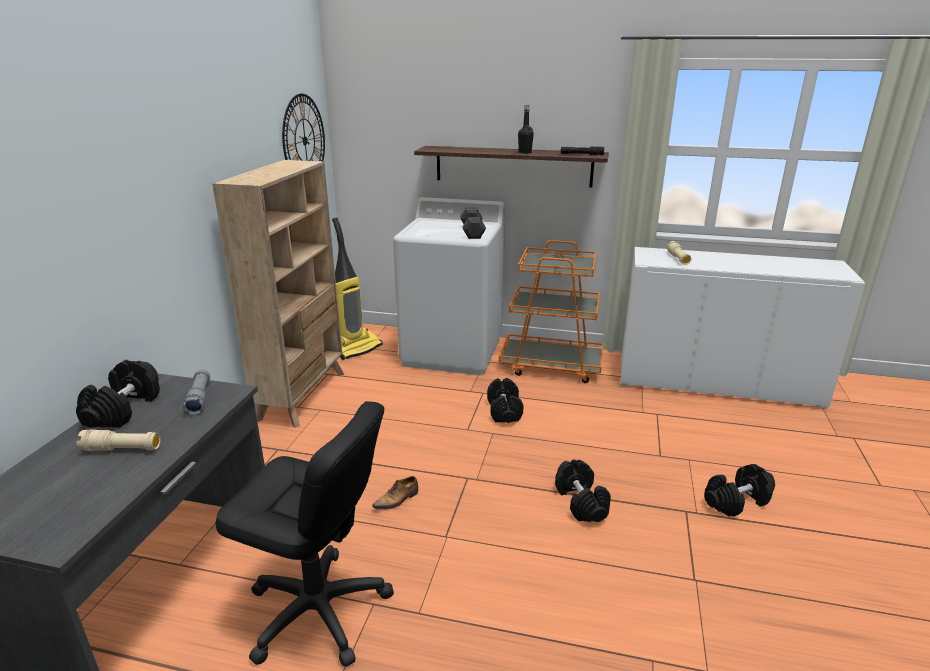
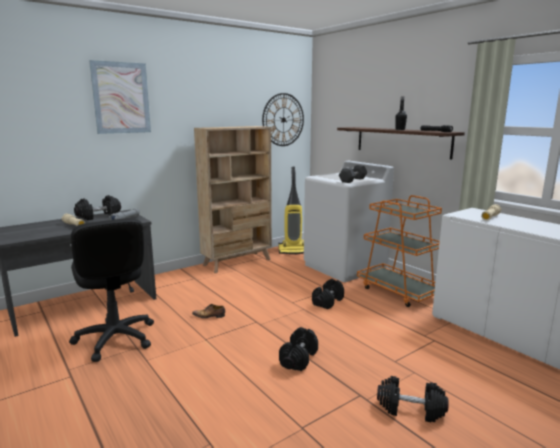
camera: 40 degrees right, 10 degrees down
(90, 146) = (121, 98): none -> picture

